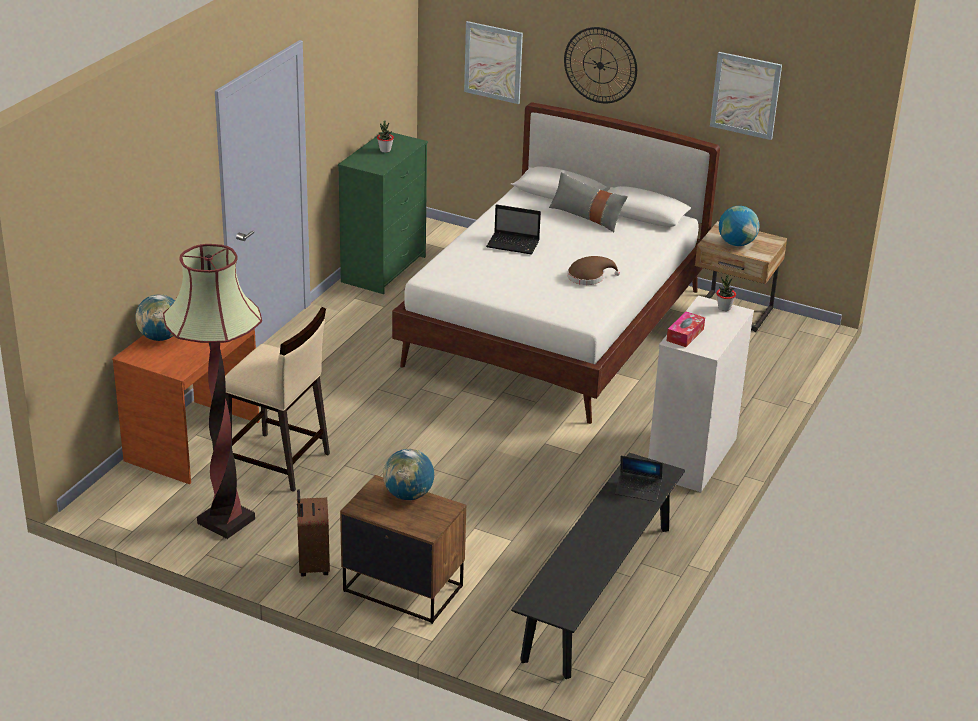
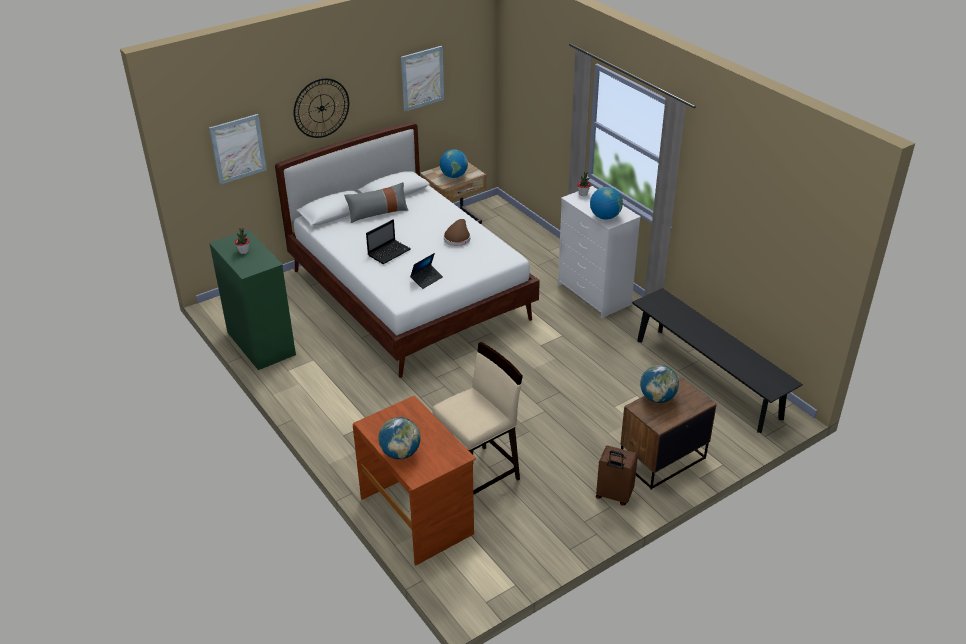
camera: 60 degrees left, 5 degrees up
(226, 521) = (534, 526): floor lamp -> none
(638, 490) = (674, 312): laptop -> laptop (426, 279)
(685, 335) = (605, 217): tissue box -> globe

